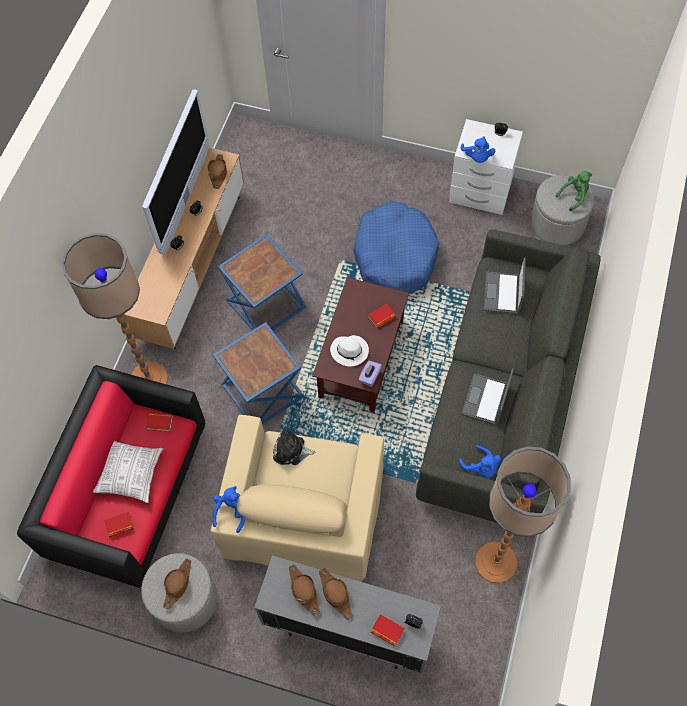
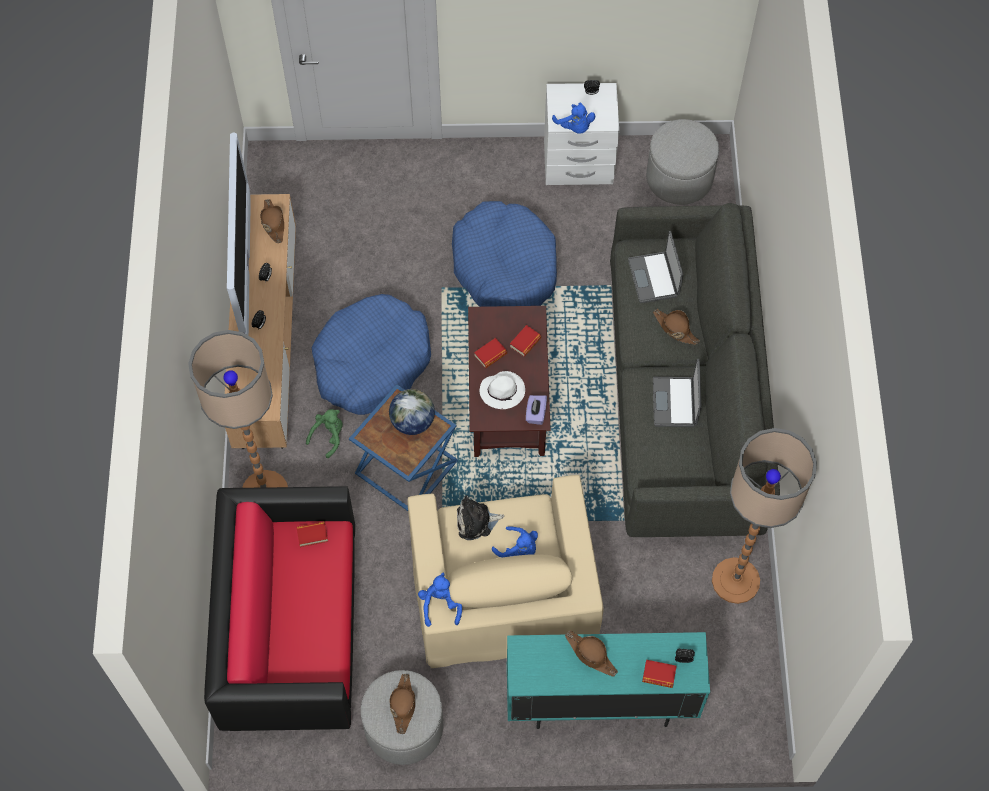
camera: 20 degrees left, 0 degrees up
(119, 525) = (311, 662): book -> book (490, 355)
(130, 473) = (301, 601): pillow -> none
(266, 302) = (371, 362): blue side table -> blue dog bed
(267, 355) = (412, 422): none -> globe
(303, 590) = (555, 661): brown hat -> brown hat (675, 328)
(348, 629) = (600, 702): grey cabinet -> turquoise cabinet
(481, 467) = (694, 478): blue plush toy -> blue plush toy (518, 550)
(574, 196) = (694, 143): green plush toy -> green plush toy (328, 436)

